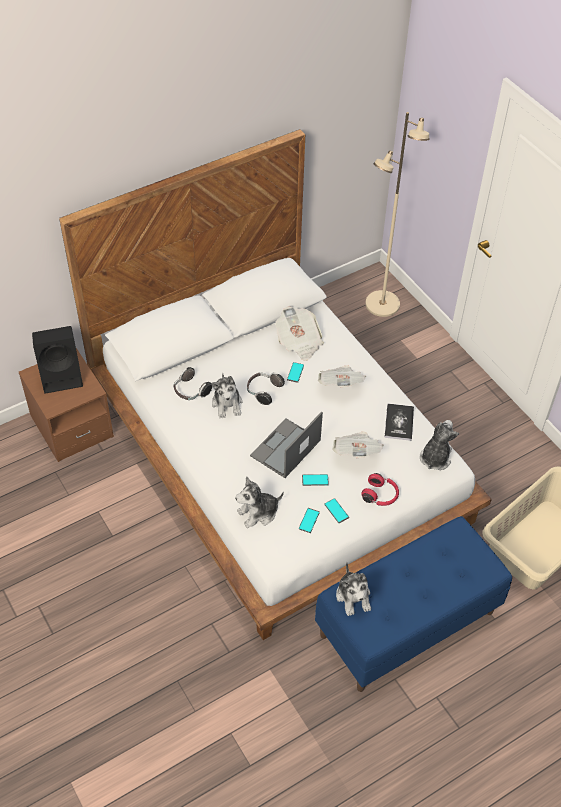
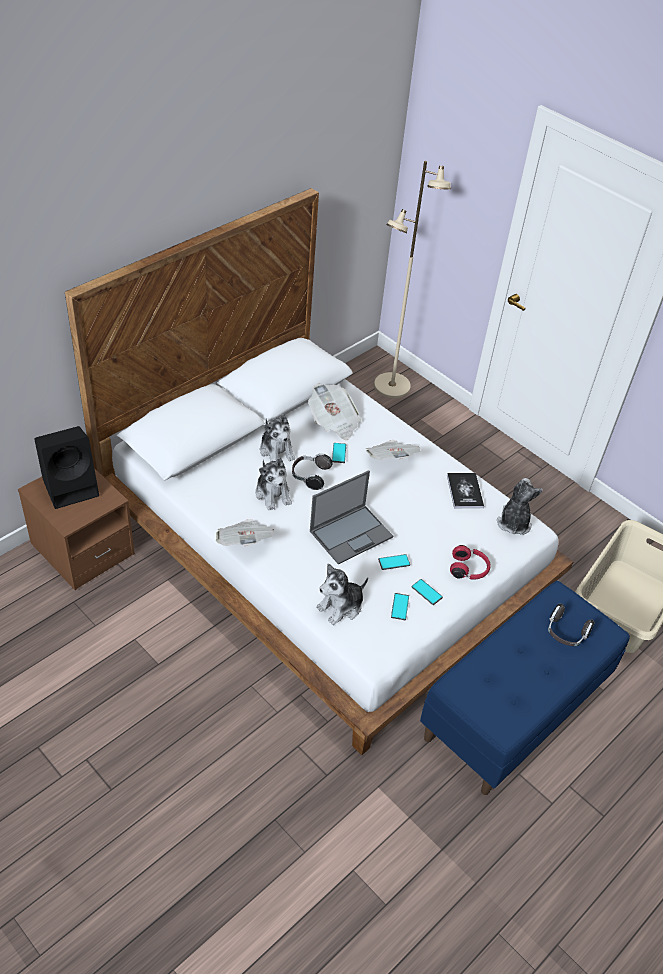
camera: 15 degrees left, 5 degrees down
(191, 391) = (228, 486): headphones -> headphones (565, 634)
(285, 449) = (351, 533): laptop -> laptop turned 150 degrees counterclockwise
(353, 596) = (470, 684): plush toy -> plush toy (277, 451)
(356, 453) = (429, 528): newspaper -> newspaper (244, 543)

